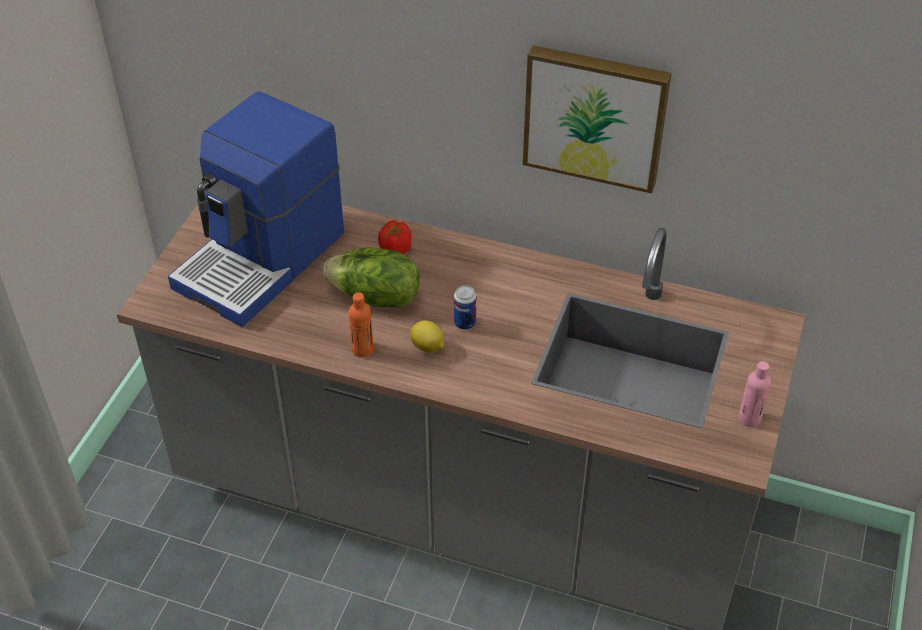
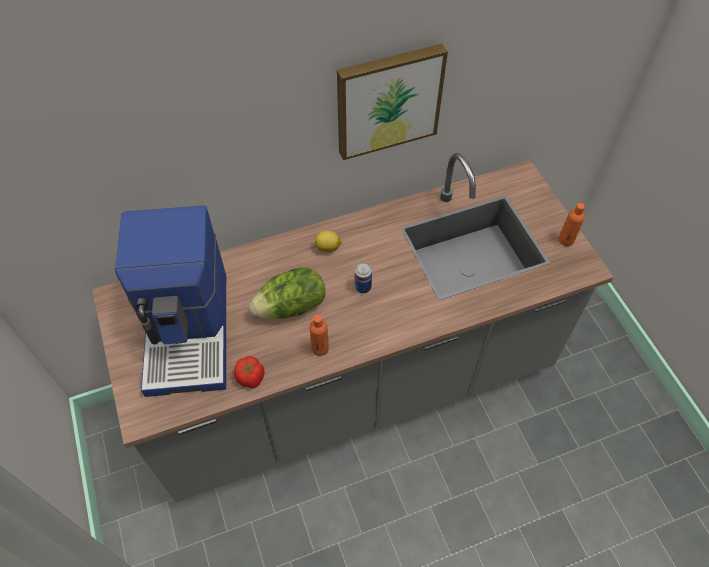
camera: 40 degrees left, 10 degrees up
(395, 248) = (269, 265): tomato -> tomato (250, 377)
(428, 347) = (358, 318): lemon -> lemon (328, 248)
(749, 418) = (566, 240): pink bottle -> orange bottle

